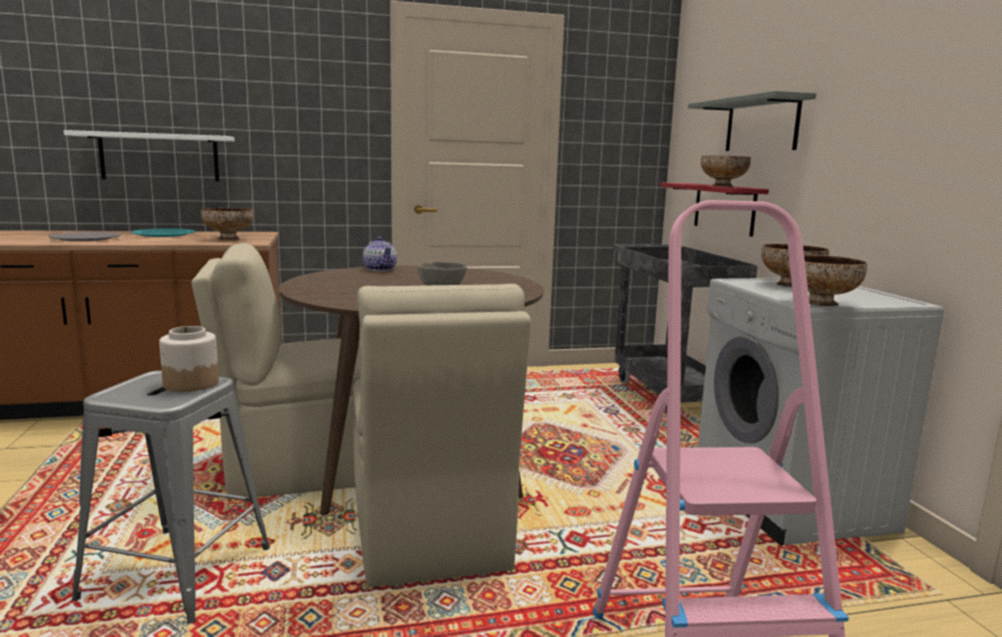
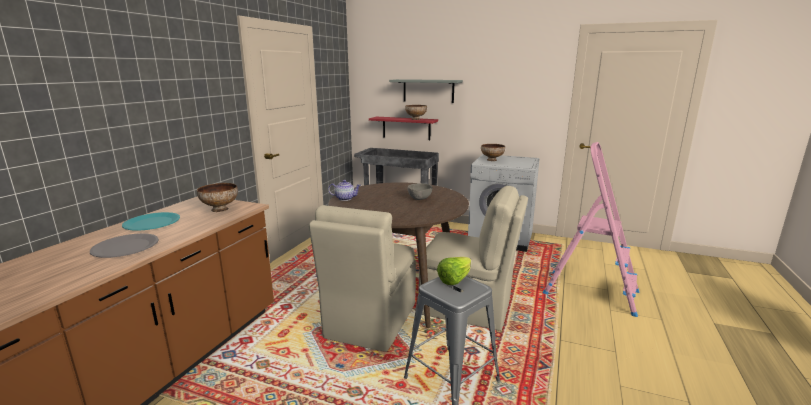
camera: 55 degrees left, 5 degrees up
(160, 157) = (104, 157): white shelf -> none
(191, 383) = (454, 280): jar -> lettuce
(821, 303) = (527, 165): bowl -> none

